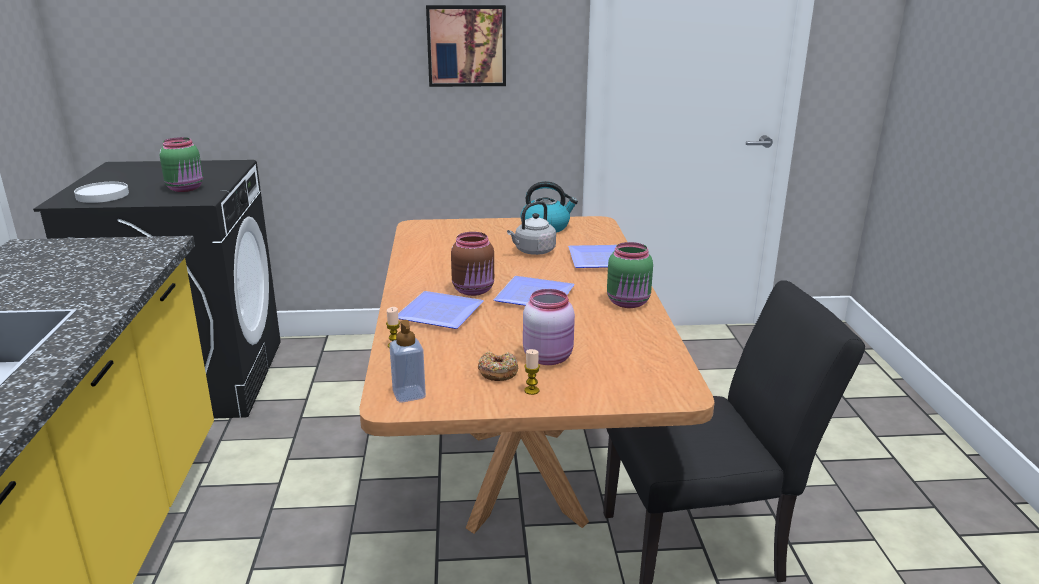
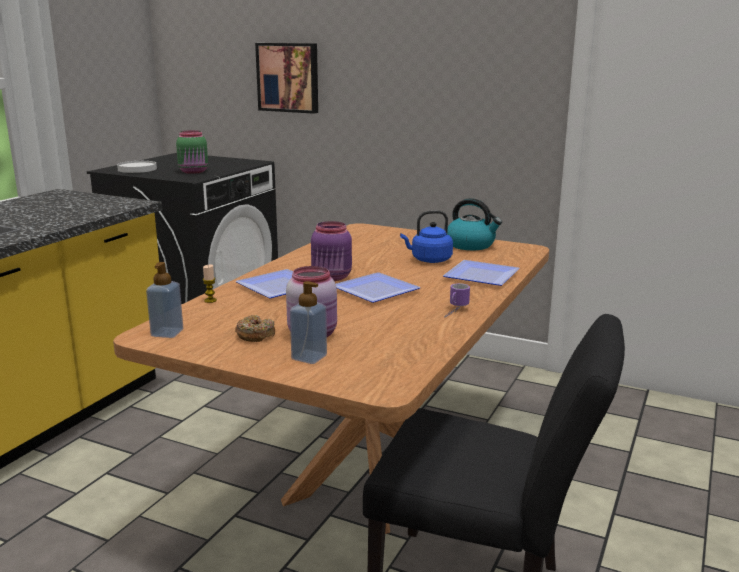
camera: 30 degrees right, 5 degrees down
(466, 45) = (452, 71): picture -> picture (289, 77)
(474, 290) = (332, 277): brown jar -> purple jar
(531, 390) = (260, 353): candle -> none
(533, 251) = (429, 260): grey kettle -> blue kettle
(579, 381) = (309, 357): none -> soap dispenser
(629, 303) = (453, 312): green jar -> mug

